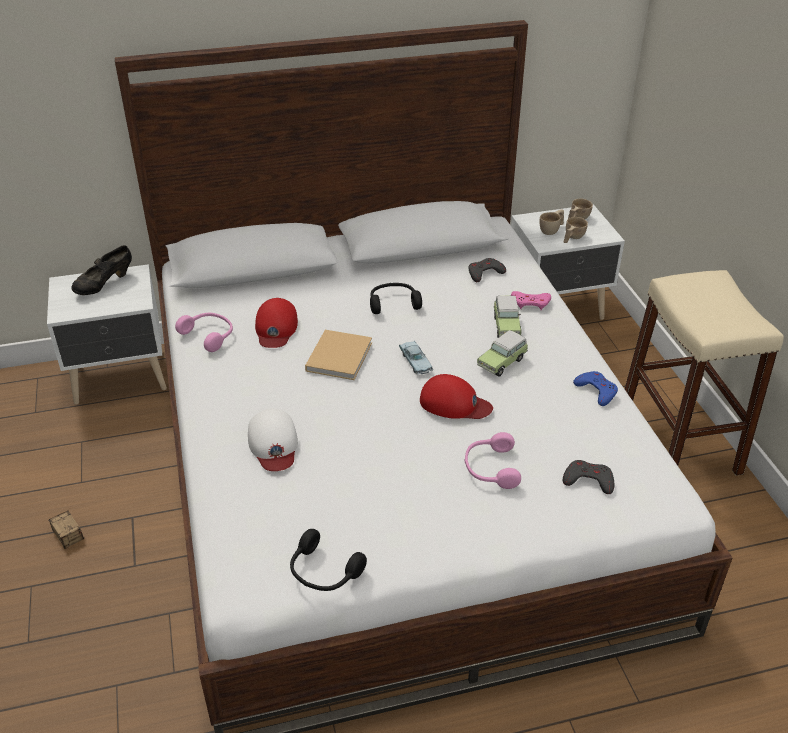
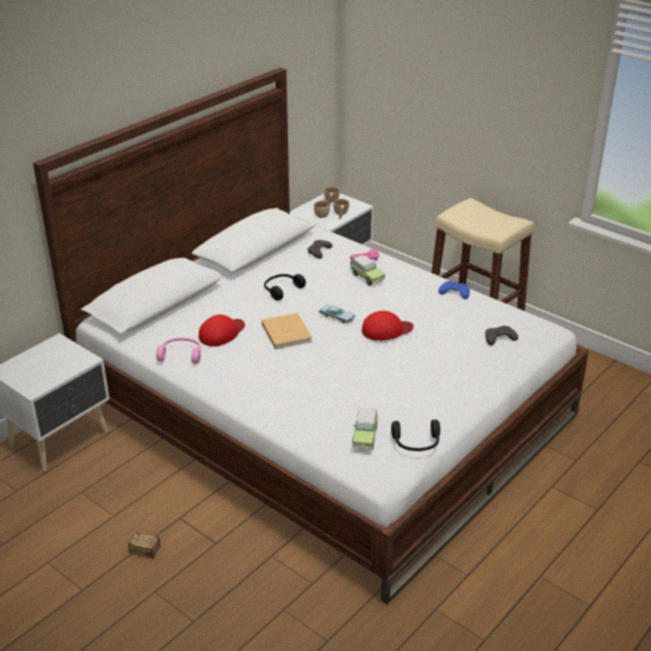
camera: 35 degrees left, 5 degrees down
(104, 285) = (42, 359): black shoe -> none
(273, 444) = (307, 395): white cap -> none
(276, 328) = (222, 333): red cap -> red cap turned 105 degrees counterclockwise
(490, 468) = (443, 354): pink headphones -> none
(503, 362) = (387, 297): toy car -> toy car (365, 436)

